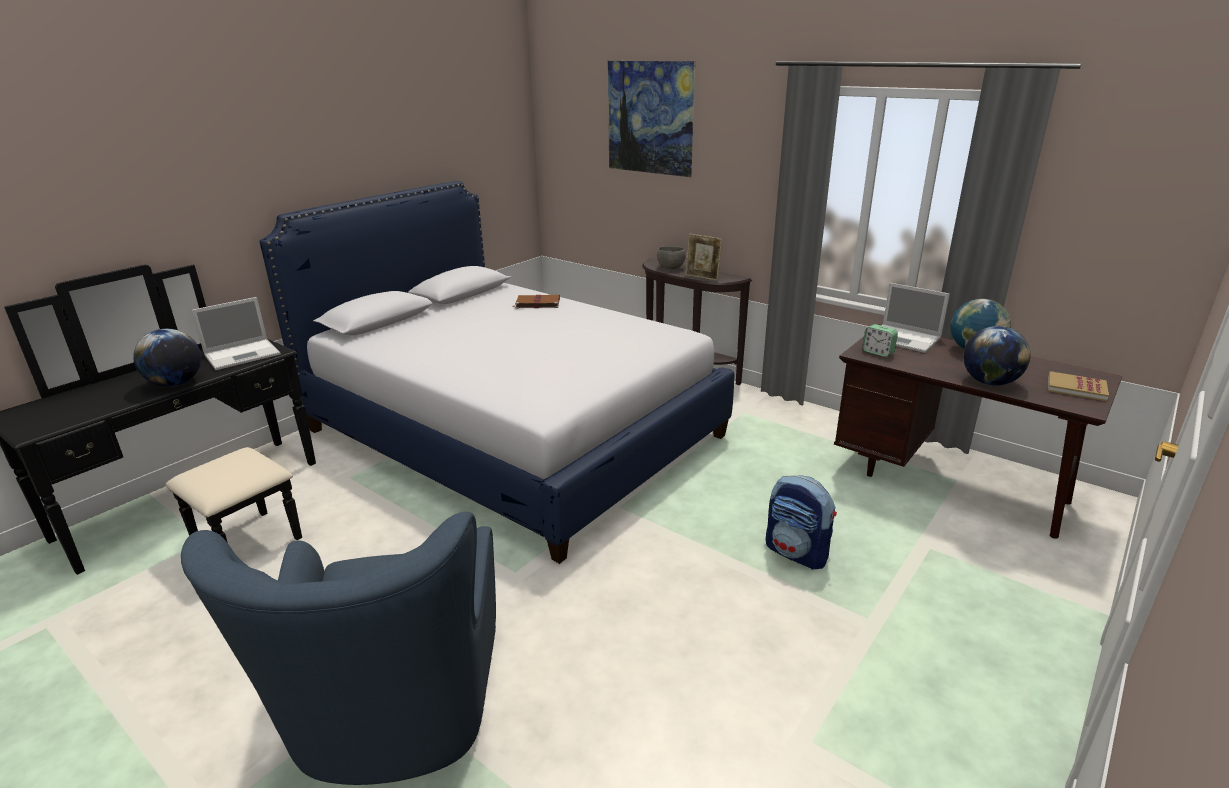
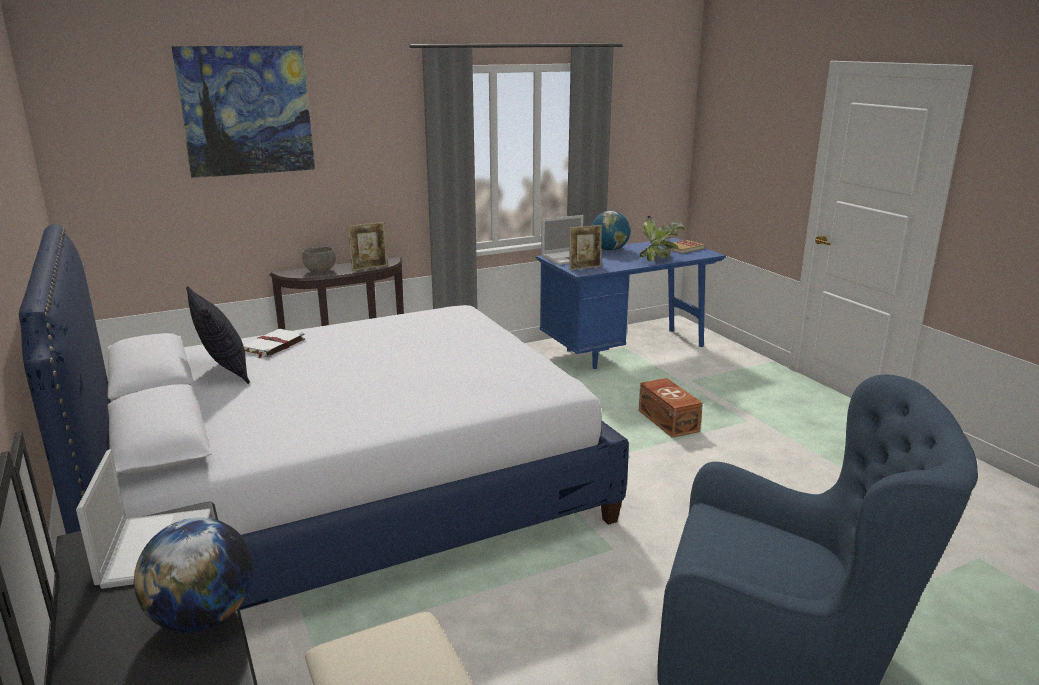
camera: 65 degrees left, 5 degrees down
(482, 305) = (224, 371): none -> pillow
(537, 303) = (272, 345): brown book -> white book
(797, 553) = (668, 420): backpack -> brown storage box
(878, 352) = (585, 268): alarm clock -> picture frame
(949, 483) = (625, 350): brown desk -> blue desk
(989, 382) = (658, 259): globe -> potted plant

